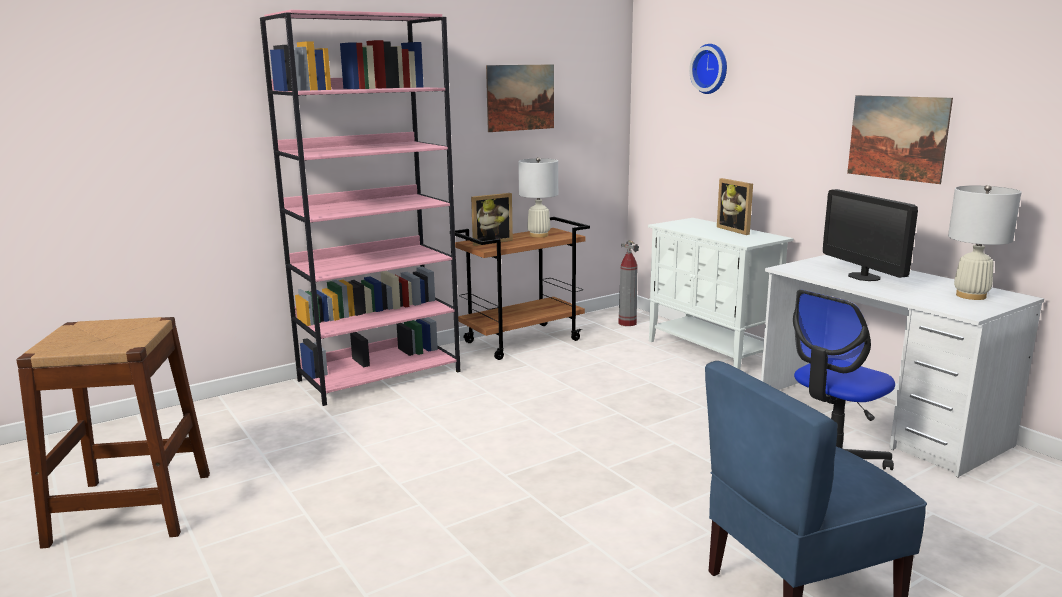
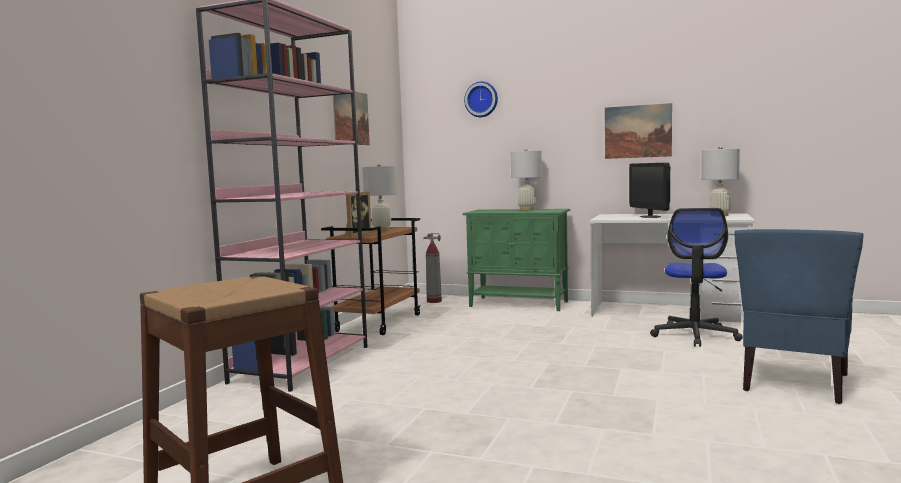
camera: 35 degrees left, 10 degrees down
(711, 352) = (519, 304): white cabinet -> green cabinet
(736, 230) = (527, 209): picture frame -> white table lamp
(864, 277) = (650, 216): monitor -> monitor turned 45 degrees clockwise

